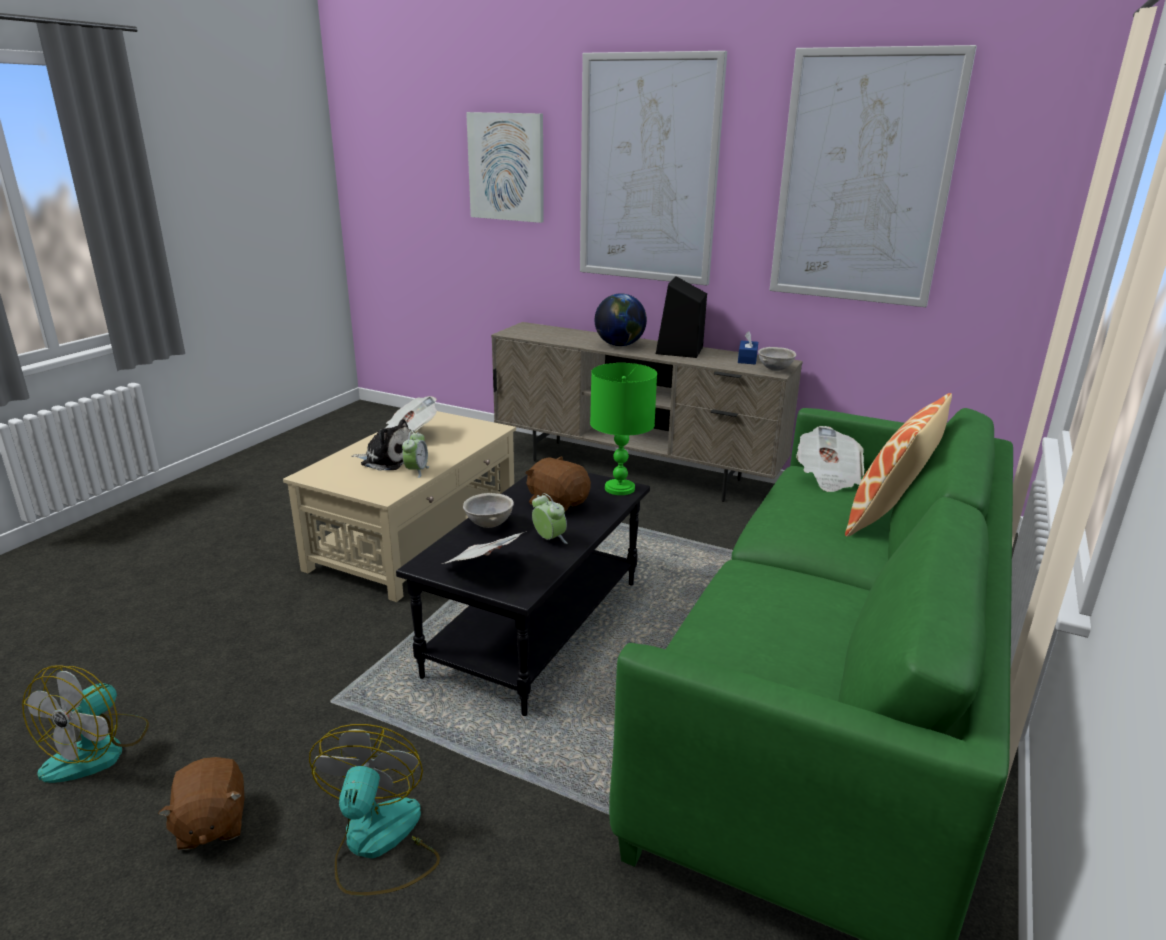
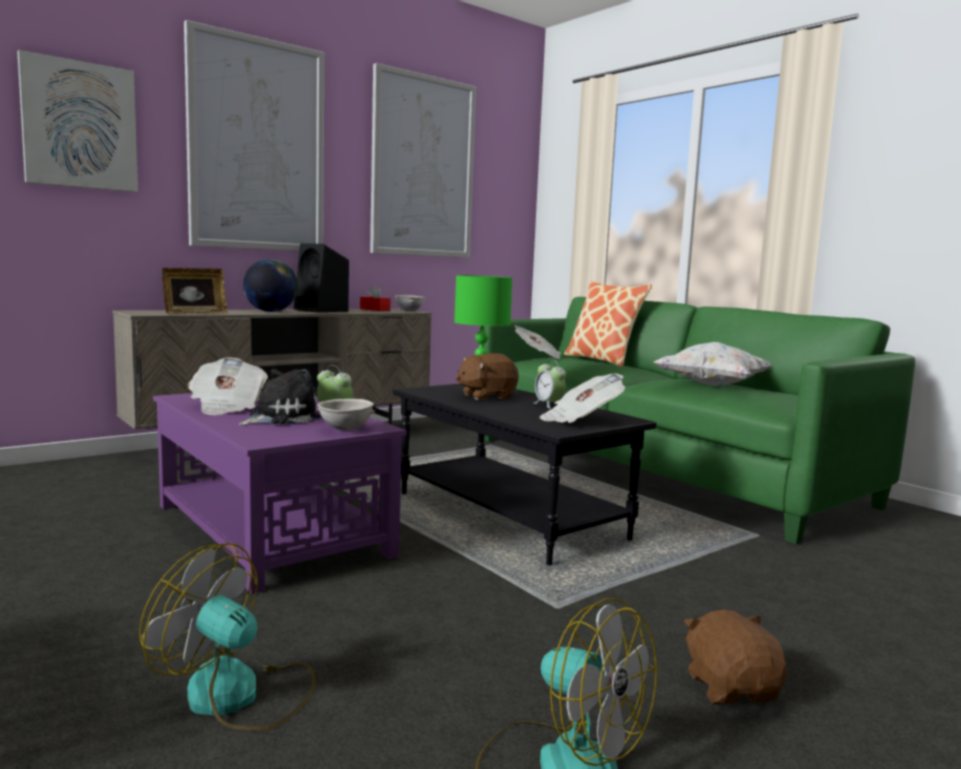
camera: 65 degrees left, 15 degrees down
(211, 824) = (731, 688): brown plush toy -> brown plush toy turned 105 degrees counterclockwise
(378, 844) = (771, 613): fan -> fan (238, 695)
(417, 537) = (270, 529): beige coffee table -> purple coffee table
(488, 525) = (502, 411): grey bowl -> grey bowl (345, 430)
(541, 339) = (195, 314): none -> picture frame
(549, 539) = (548, 405): alarm clock -> alarm clock turned 105 degrees counterclockwise
(747, 359) = (375, 309): blue tissue box -> red tissue box
(775, 617) = (711, 385): none -> white pillow

